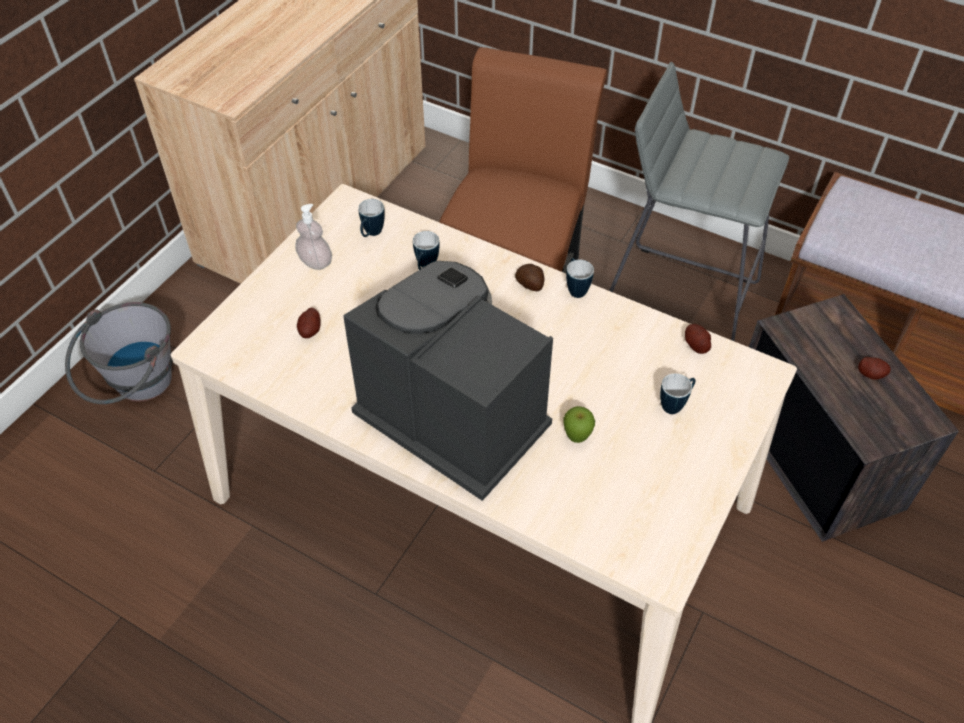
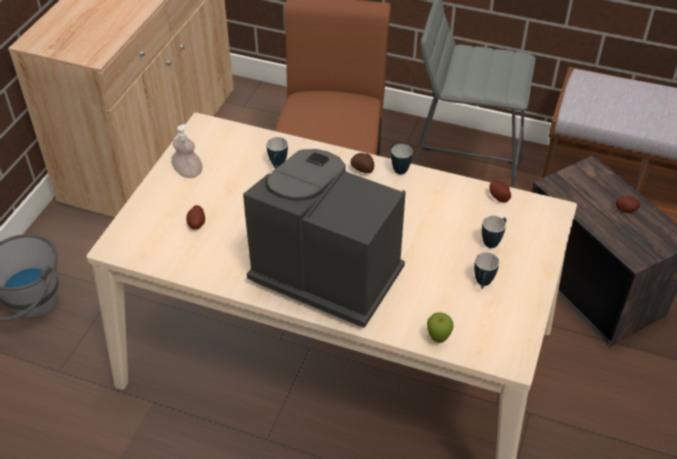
camera: 10 degrees left, 5 degrees down
(371, 234) = (228, 147): mug -> mug (483, 284)
(577, 438) = (425, 274): apple -> apple (438, 339)

